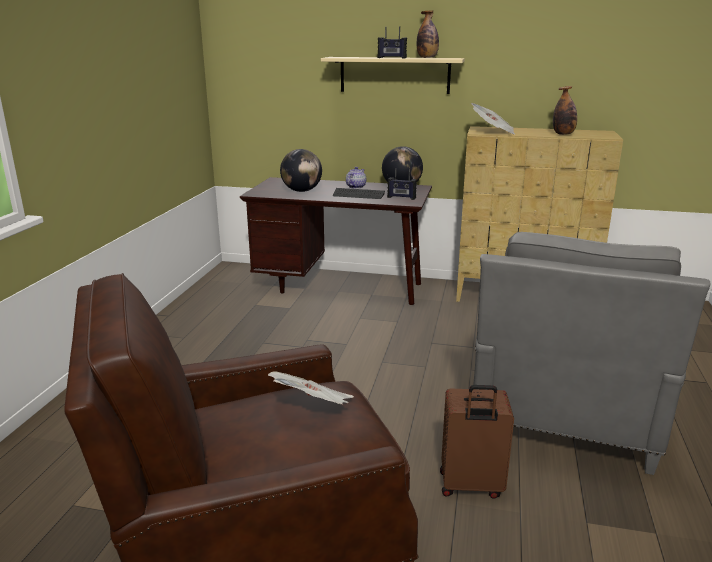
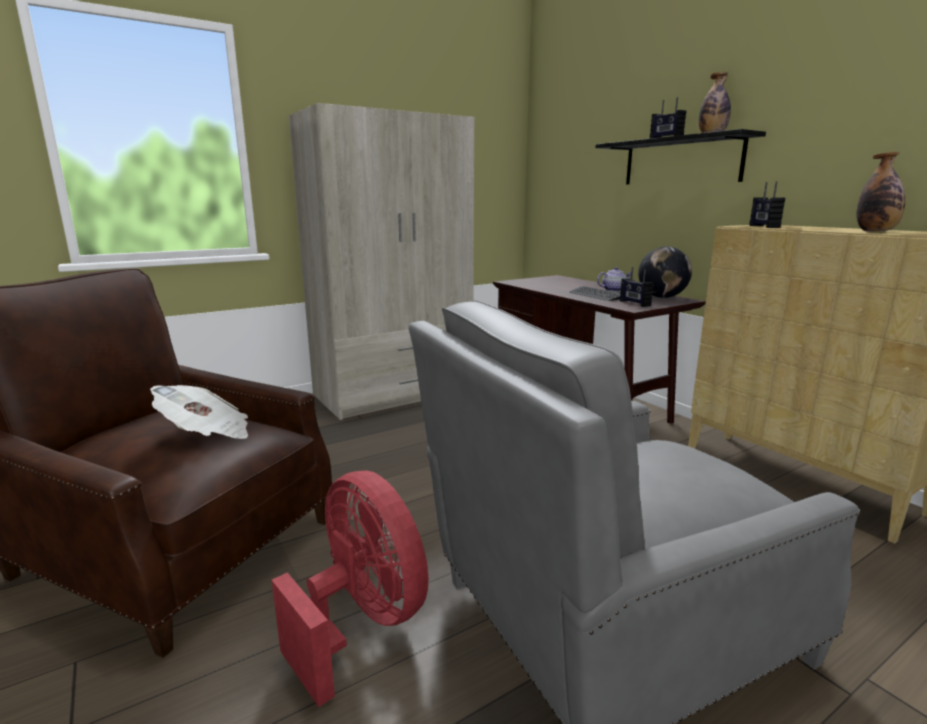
camera: 45 degrees right, 5 degrees down
(179, 336) = (394, 393): none -> beige wardrobe
(301, 191) = (552, 285): globe -> none
(394, 75) = (681, 161): beige shelf -> black shelf
(470, 486) = (362, 622): brown suitcase -> red fan
(493, 132) = (763, 226): newspaper -> radio

